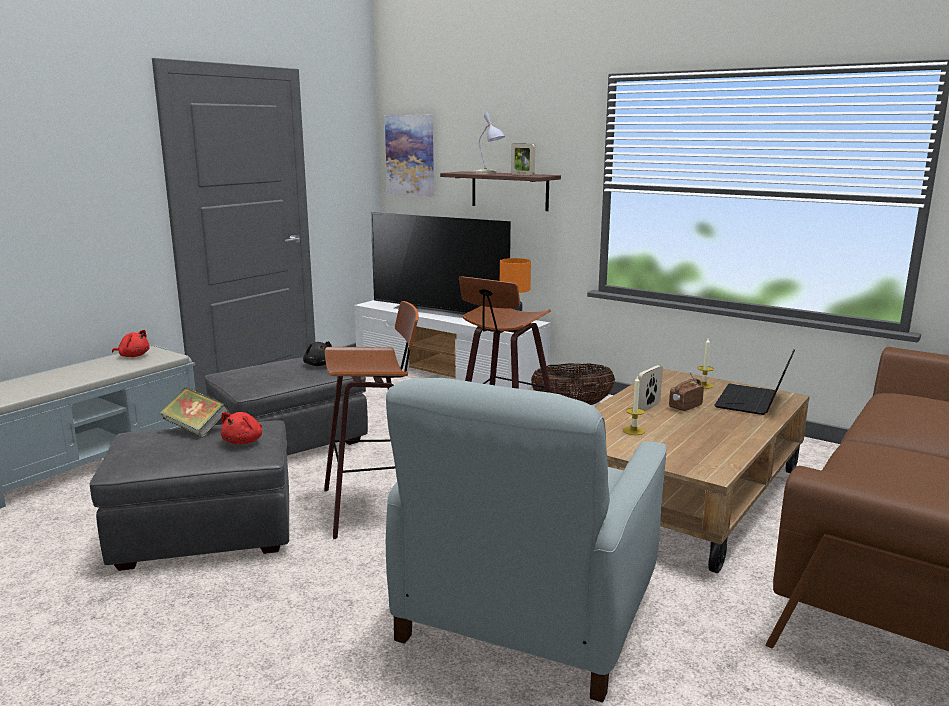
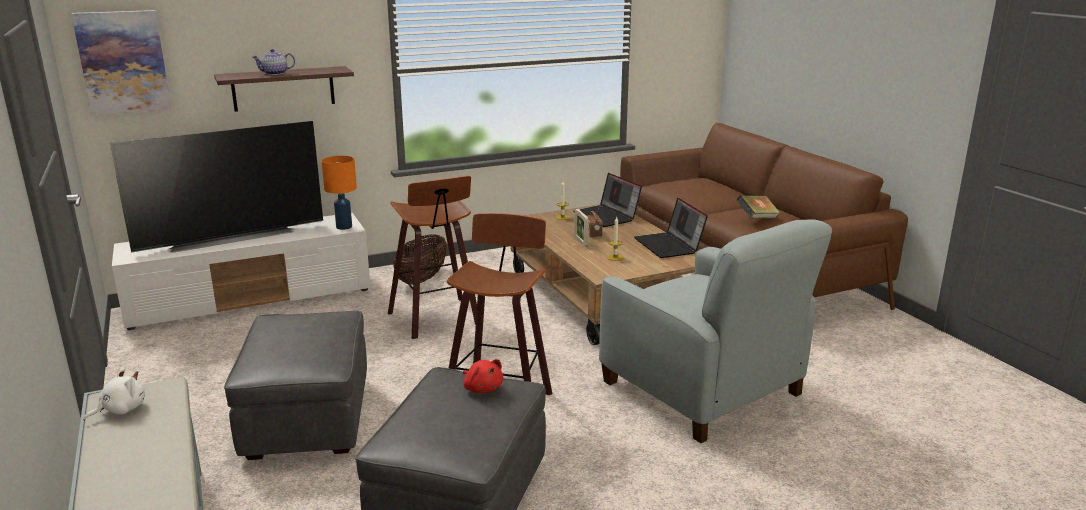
camera: 60 degrees left, 5 degrees up
(133, 356) = (121, 410): red plush toy -> white plush toy
(195, 428) = (420, 406): book -> book (757, 218)
(318, 364) = (309, 321): black plush toy -> none
(489, 173) = (275, 74): table lamp -> teapot
(522, 174) = (316, 70): picture frame -> none
(726, 449) = (669, 246): none -> laptop

